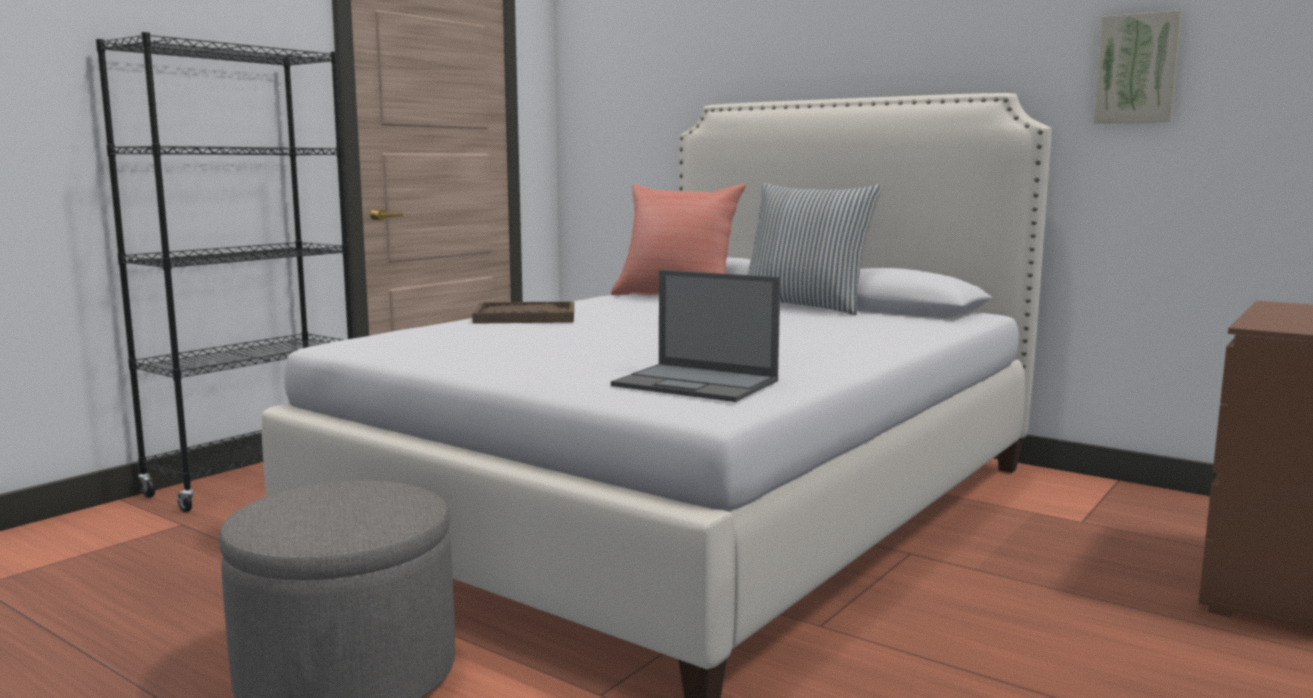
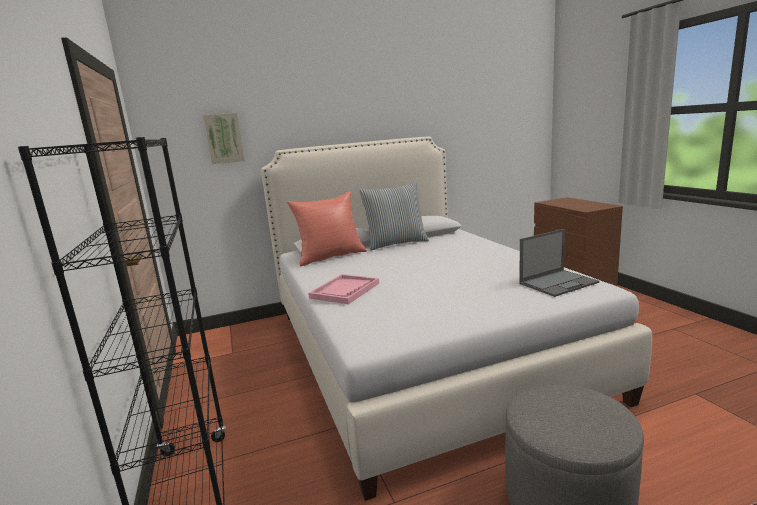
camera: 55 degrees left, 5 degrees up
(525, 316) = (345, 290): brown tray -> pink tray
(1137, 69) = (462, 125): picture -> picture (224, 138)

